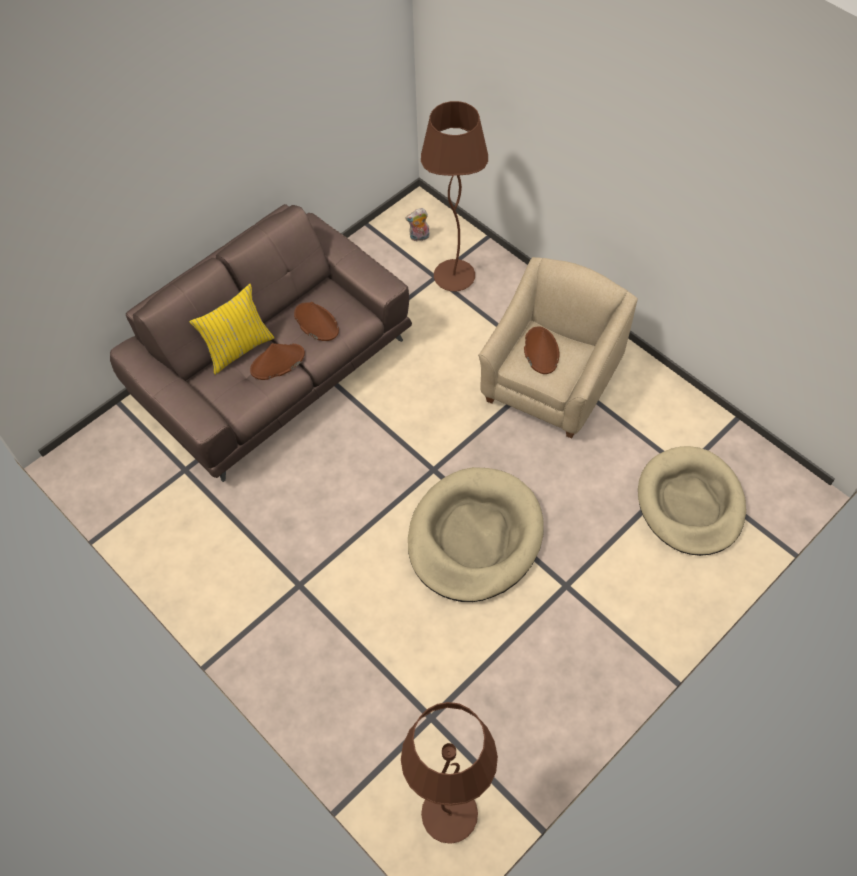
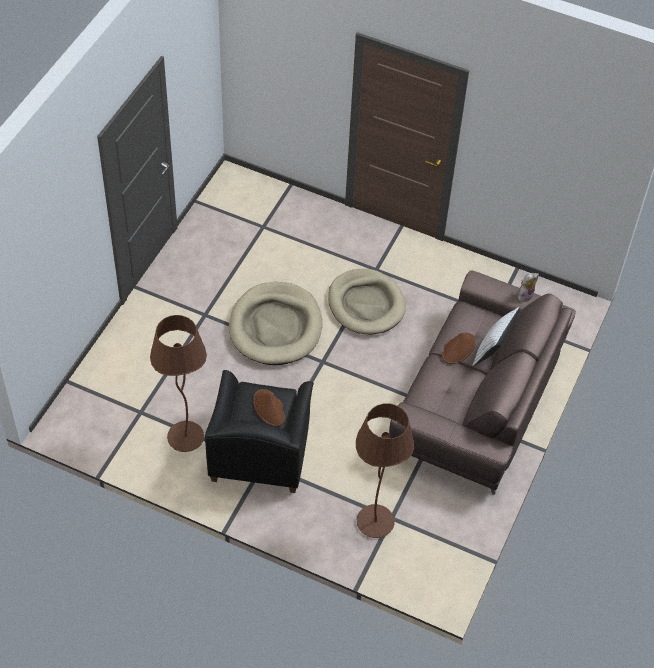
camera: 155 degrees right, 5 degrees down
(238, 349) = (493, 351): yellow pillow -> white pillow
(316, 322) = (448, 386): brown hat -> none
(419, 237) = (424, 554): plush toy -> plush toy (525, 295)
(449, 814) = (235, 189): brown floor lamp -> brown floor lamp (185, 438)
(551, 382) = (260, 451): beige armchair -> black armchair
(690, 503) = (132, 389): beige dog bed -> beige dog bed (366, 304)

